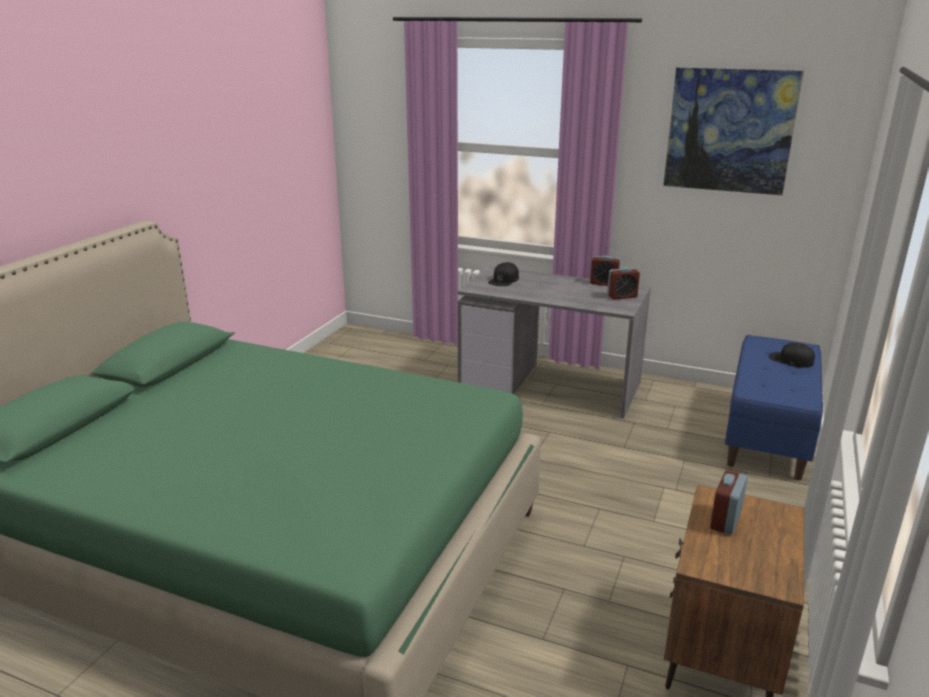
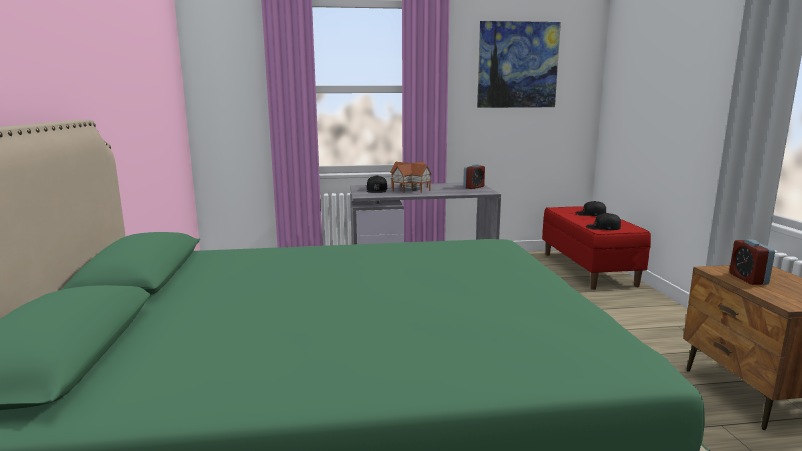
camera: 30 degrees left, 10 degrees down
(542, 286) = (410, 189): none -> toy house
(604, 283) = (449, 184): alarm clock -> none
(764, 388) = (603, 227): none -> black cap
(768, 435) = (588, 269): blue bench -> red bench

